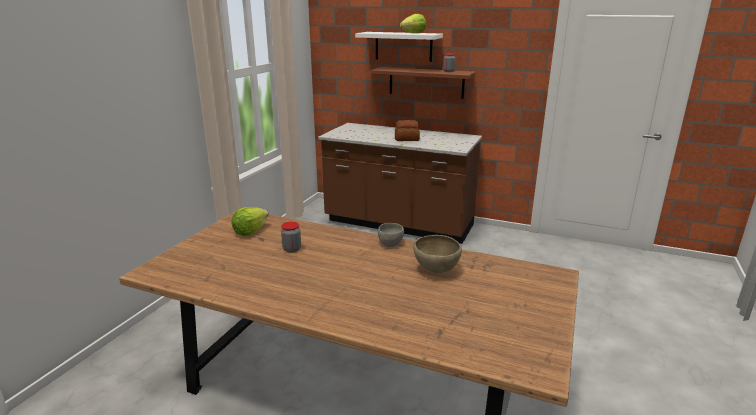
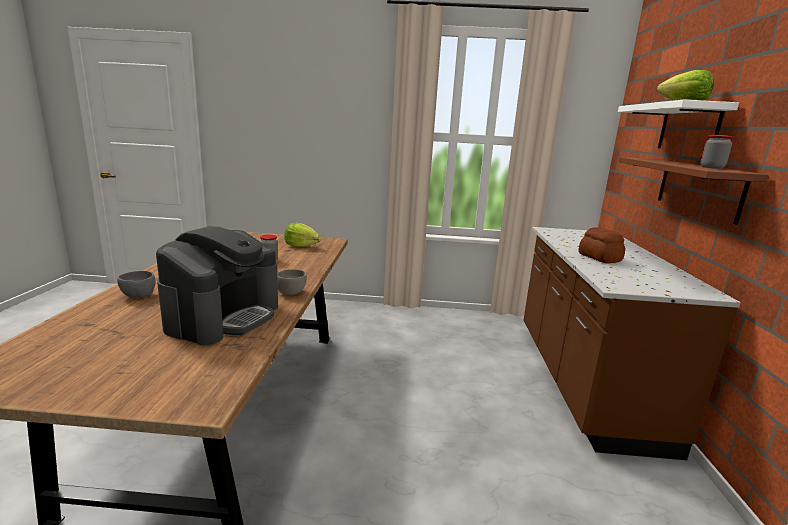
camera: 70 degrees right, 5 degrees down
(373, 314) = (138, 296): none -> grey bowl
(435, 270) = (224, 316): brown bowl -> coffee machine

